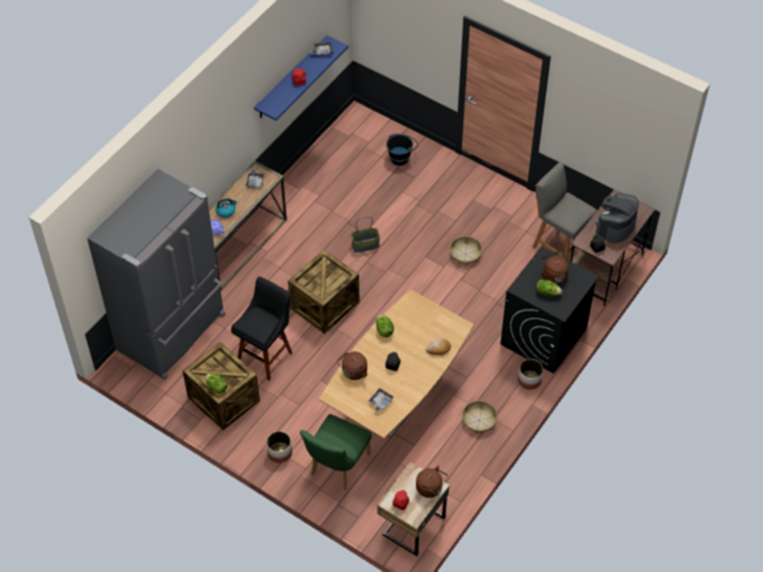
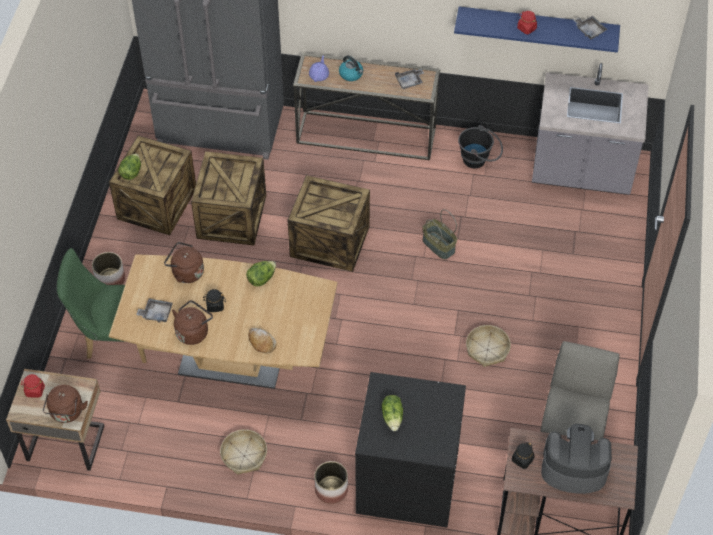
camera: 65 degrees right, 0 degrees up
(266, 355) = (232, 217): black stool -> crate
(350, 143) = (581, 173): none -> grey counter
(401, 156) = (596, 229): black bucket -> black bucket (479, 160)
(553, 274) = (426, 414): brown kettle -> brown kettle (193, 331)

